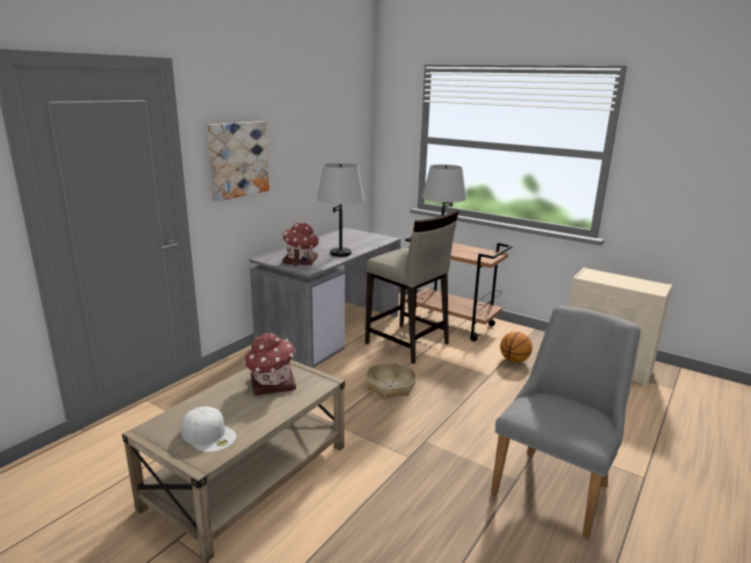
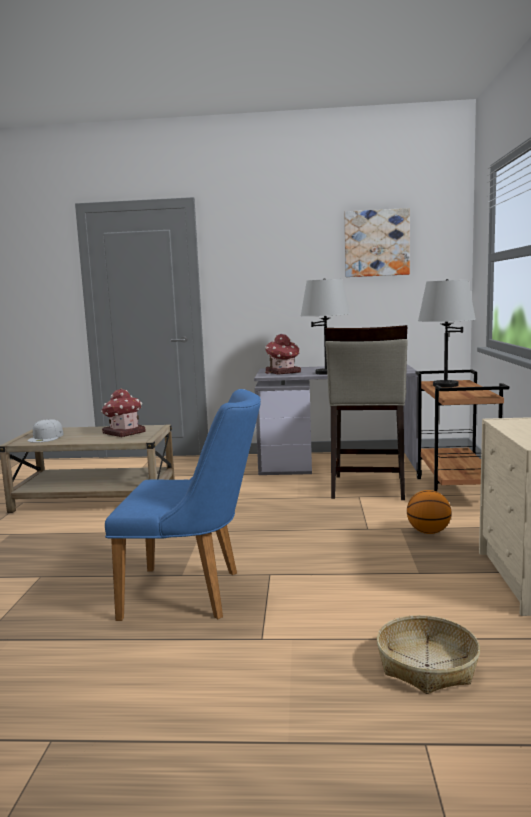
camera: 60 degrees right, 10 degrees down
(238, 159) = (256, 278): picture -> picture (376, 243)
(391, 386) = (273, 501): basket -> basket (427, 666)
(557, 484) = (194, 593): grey chair -> blue chair

